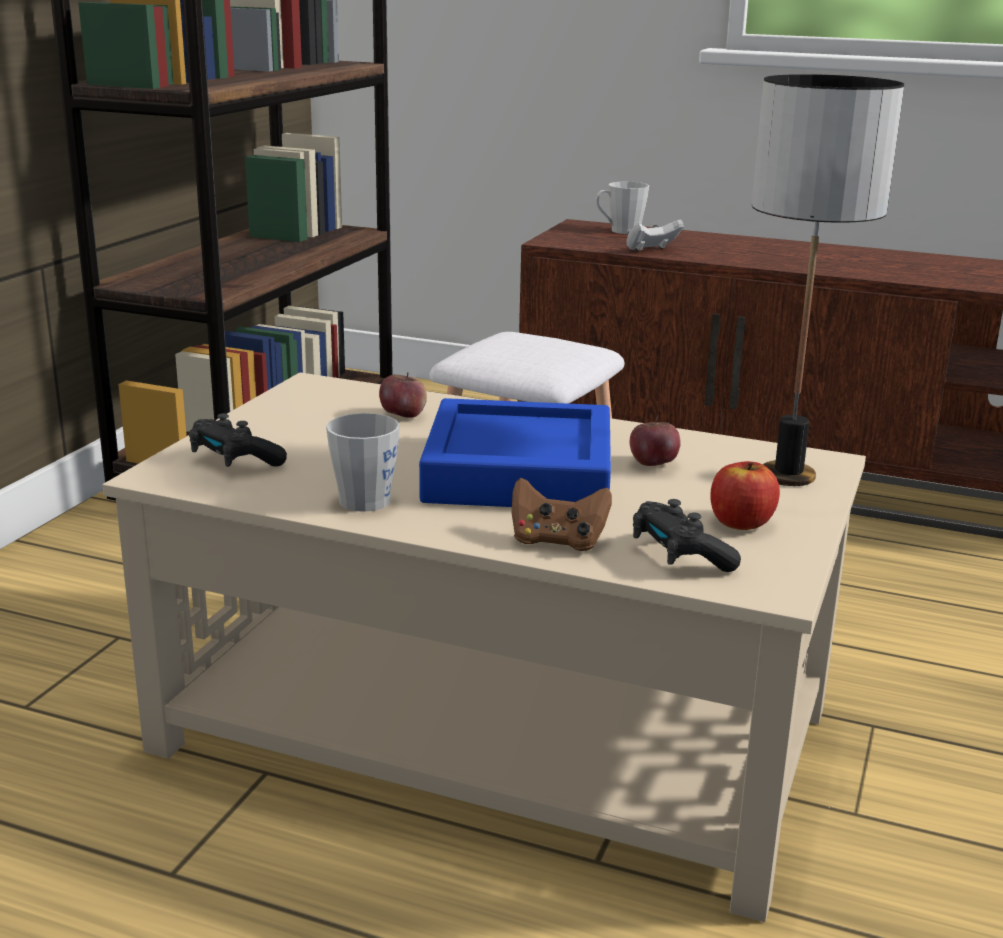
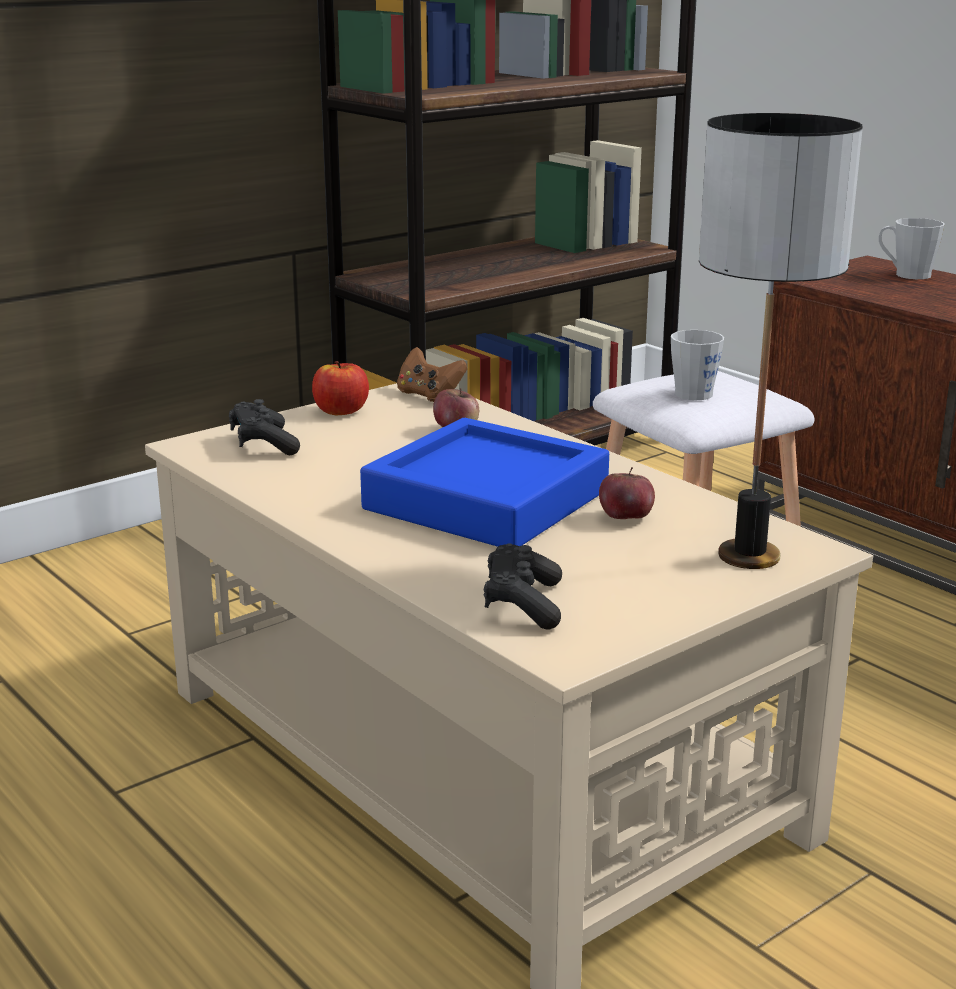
camera: 30 degrees right, 0 degrees up
(367, 496) = (326, 494): grey mug -> grey mug (697, 392)
(557, 541) = (431, 566): brown game controller -> brown game controller (429, 395)
(651, 250) = (906, 300): white game controller -> none
(741, 523) = (629, 589): apple -> apple (341, 411)

